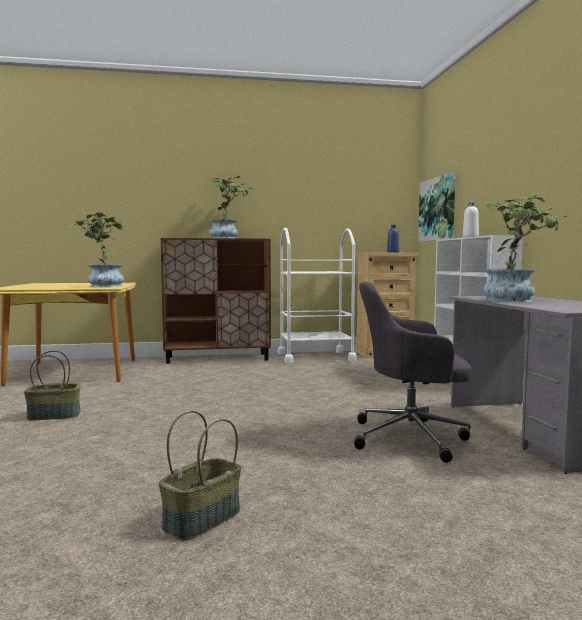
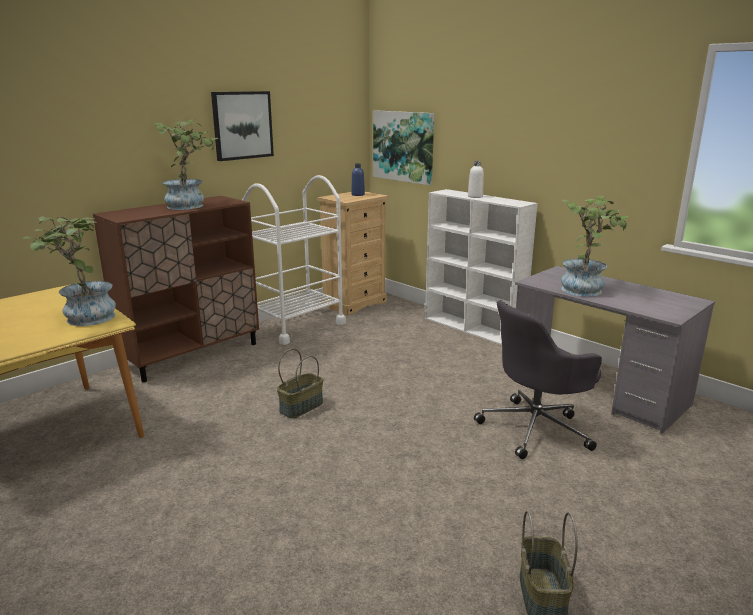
camera: 35 degrees left, 15 degrees up
(54, 415) = (171, 528): basket -> basket (301, 407)
(289, 188) = (242, 125): none -> picture

